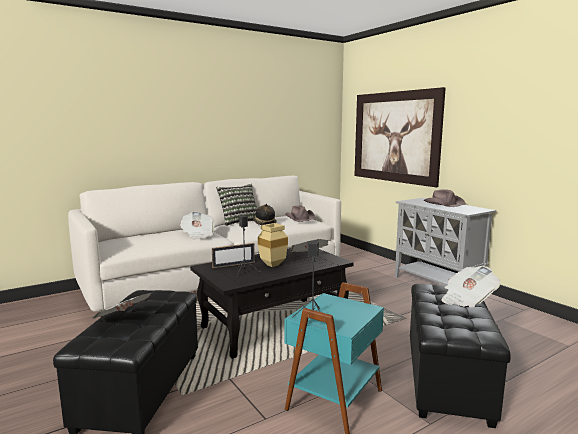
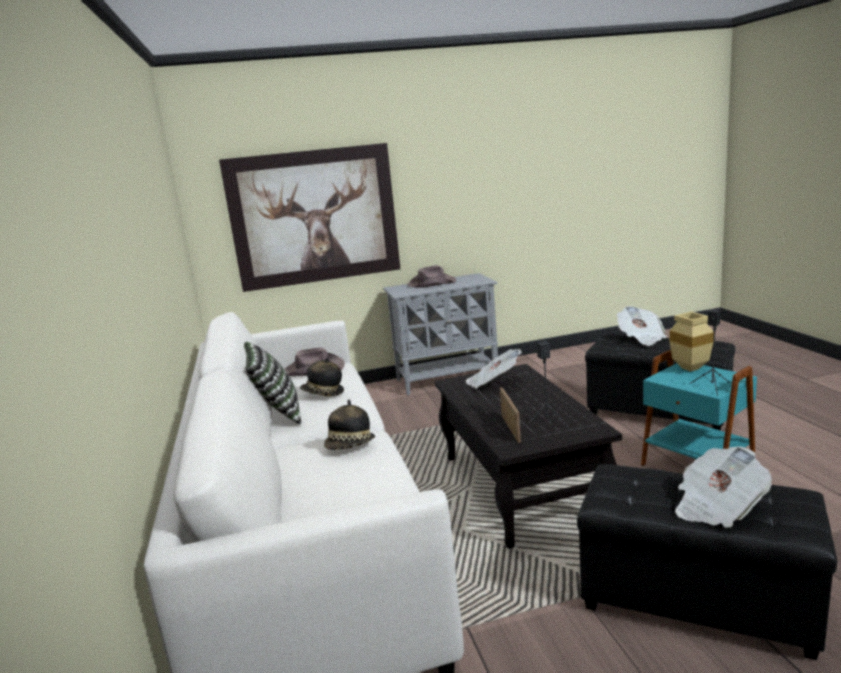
camera: 70 degrees left, 5 degrees up
(198, 235) = (350, 446): newspaper -> hat
(273, 264) = (520, 403): beige vase -> beige vase (688, 368)

